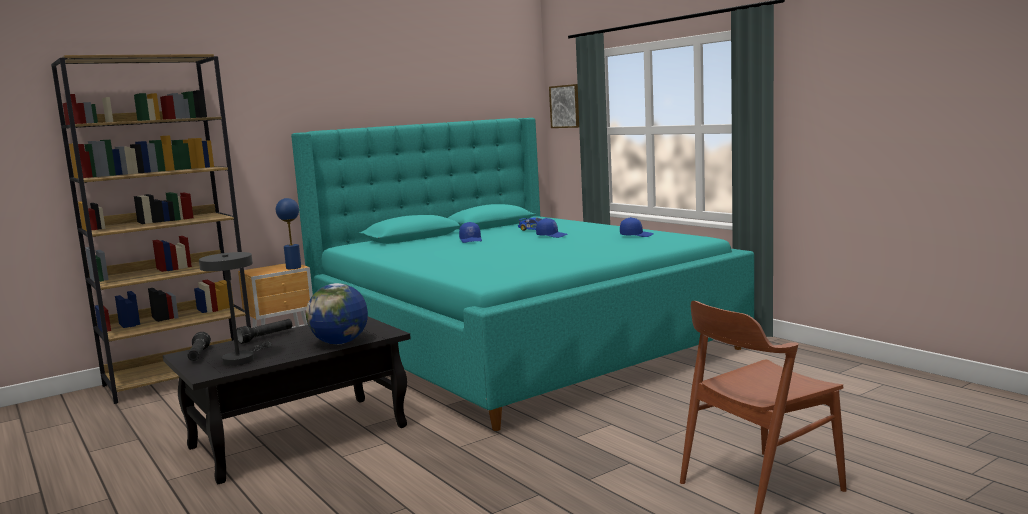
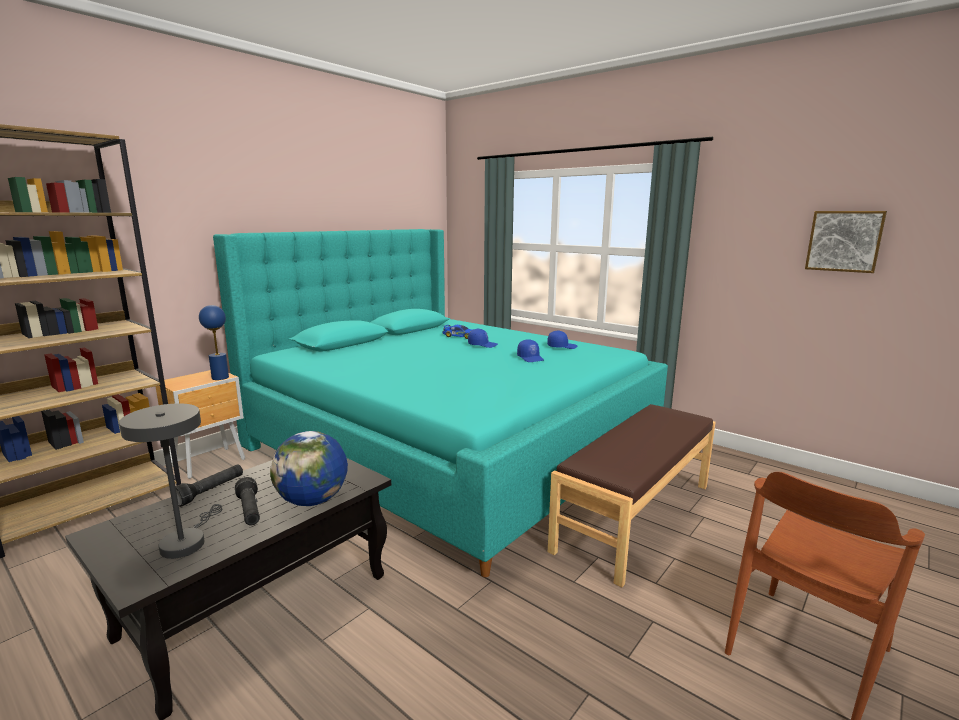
camera: 15 degrees left, 5 degrees up
(198, 355) = (121, 535): black flashlight -> black flashlight (250, 511)
(471, 240) = (407, 349): blue cap -> blue cap (531, 358)
(566, 106) = (469, 221): picture -> picture (844, 241)
(673, 399) = (634, 516): none -> brown bench

